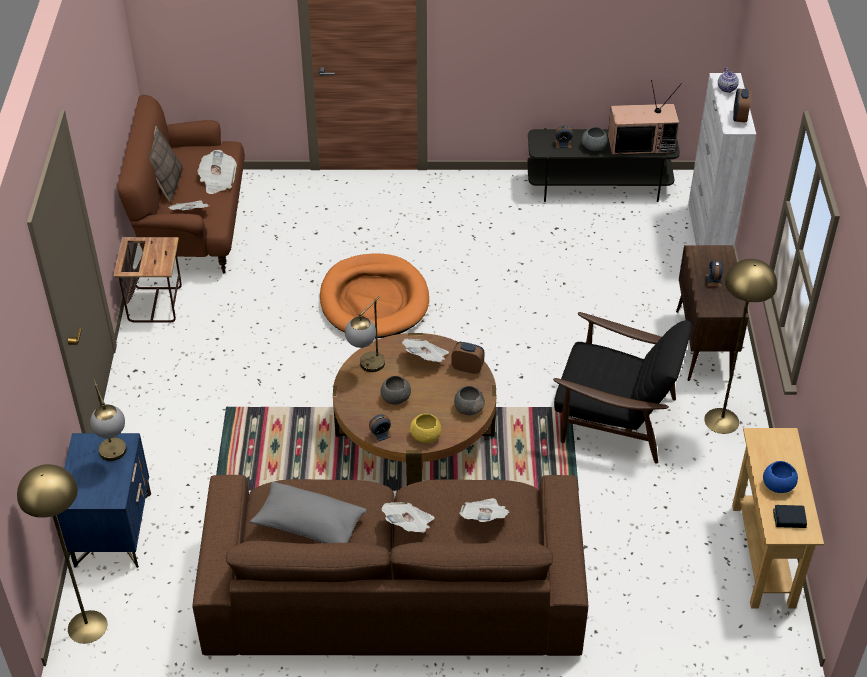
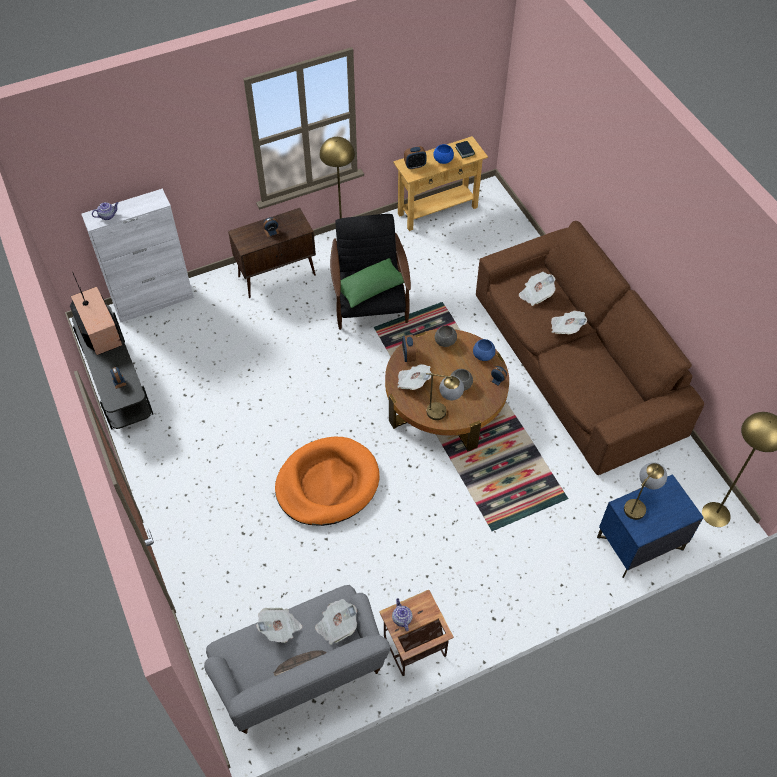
camera: 115 degrees left, 10 degrees up
(159, 248) = (401, 618): none -> teapot
(193, 227) = (301, 674): brown sofa -> grey sofa
(309, 525) = (602, 377): grey pillow -> none
(426, 436) = (483, 355): yellow bowl -> blue bowl
(594, 147) = (116, 359): grey bowl -> none
(594, 370) = (370, 289): none -> green pillow
(739, 117) = (144, 201): alarm clock -> alarm clock (415, 165)

